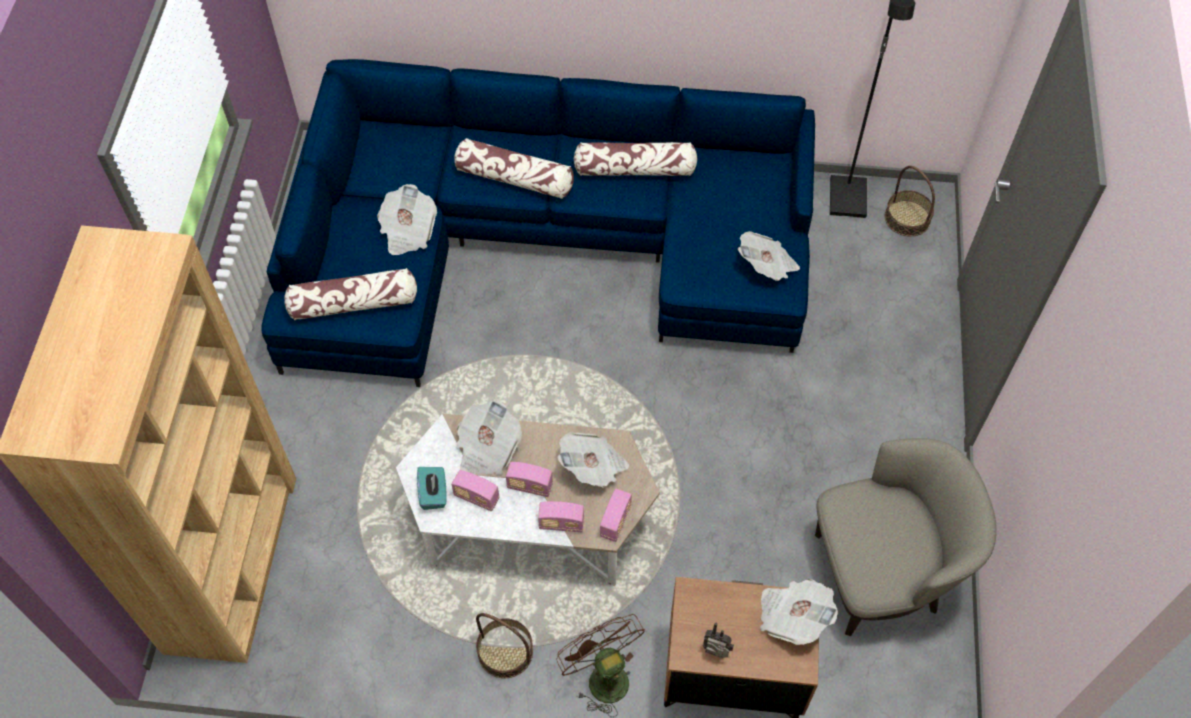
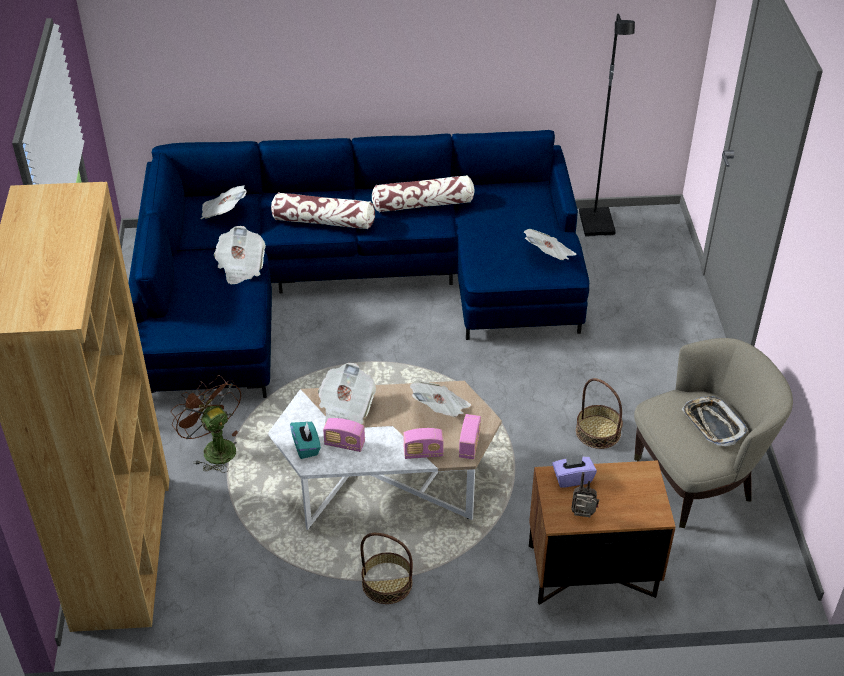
camera: 10 degrees left, 15 degrees down
(354, 303) = (205, 322): pillow -> none
(530, 486) = (389, 430): radio -> none
(602, 676) = (477, 589): brown fan -> brown fan (214, 448)
(715, 599) = (572, 478): none -> purple tissue box
(793, 616) = (641, 481): newspaper -> newspaper (223, 213)
(902, 538) = (713, 424): none -> tray
(907, 218) = (648, 231): basket -> basket (598, 432)

